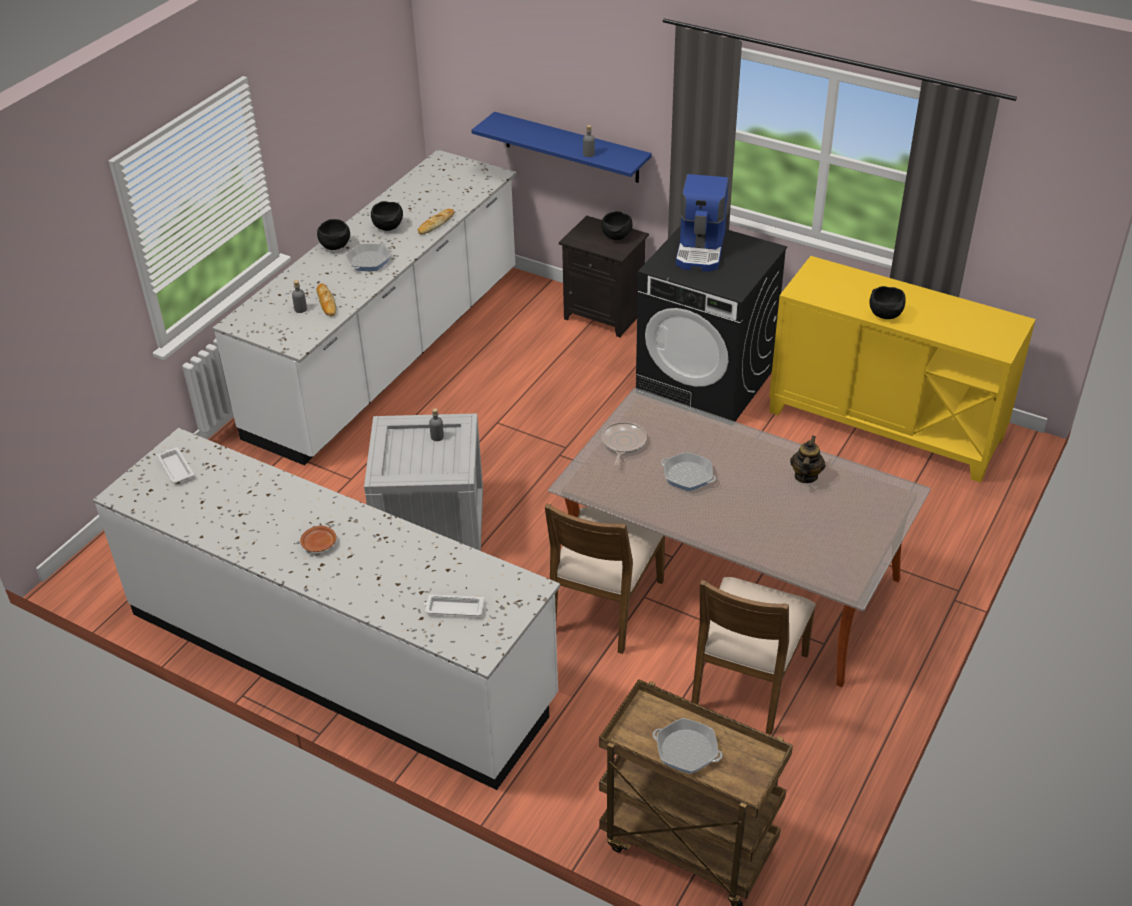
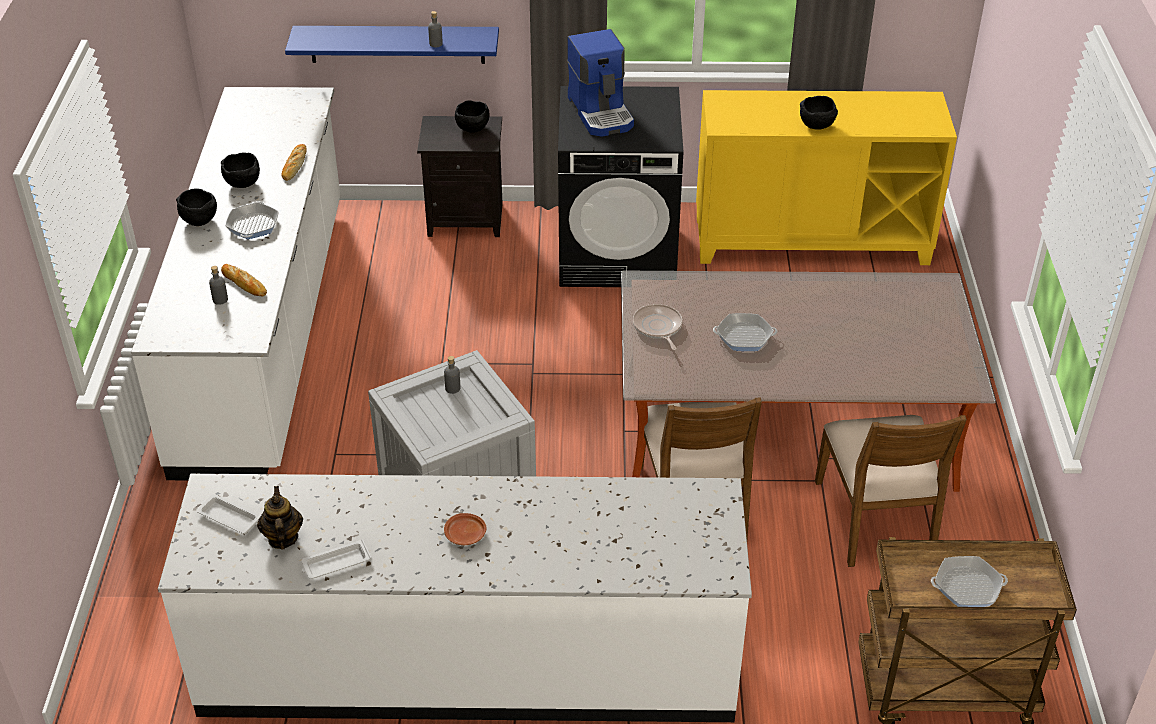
camera: 30 degrees left, 0 degrees up
(453, 608) = (661, 543): white tray -> white tray (335, 563)
(805, 476) = (848, 300): teapot -> teapot (282, 538)

